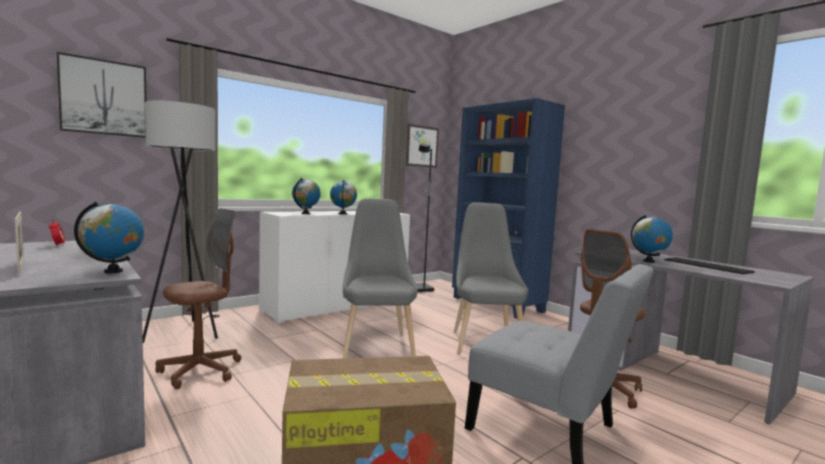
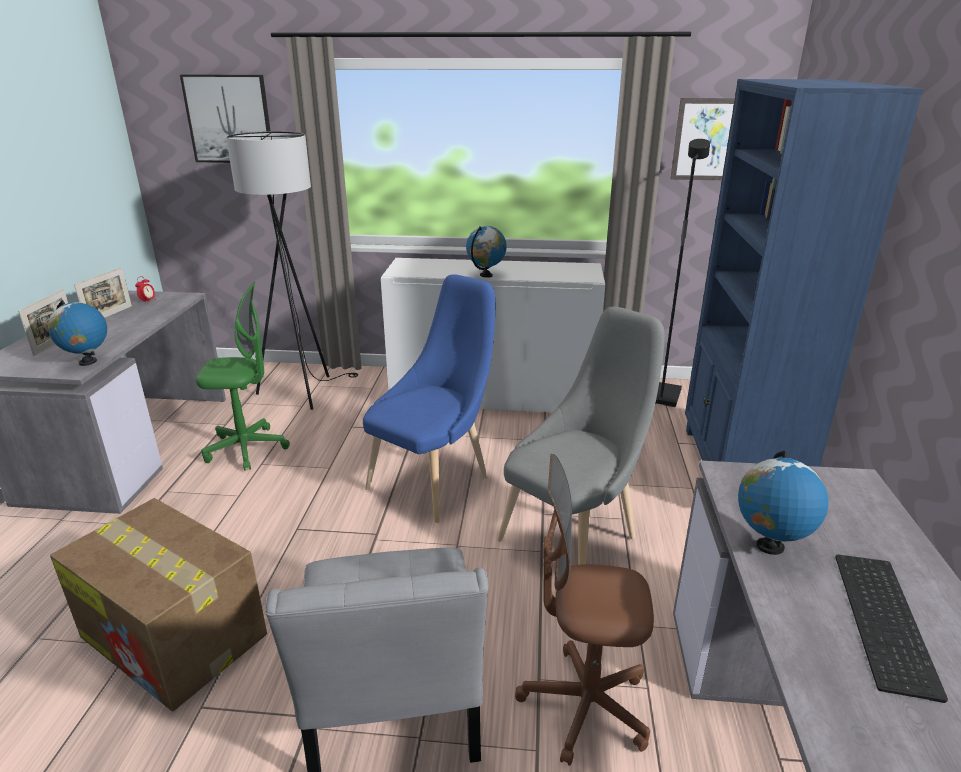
camera: 45 degrees right, 20 degrees up
(35, 253) = (109, 315): none -> picture frame
(200, 371) = (247, 449): brown office chair -> green office chair
(306, 213) = (434, 270): globe -> none
(376, 345) = (434, 480): grey chair -> blue chair

